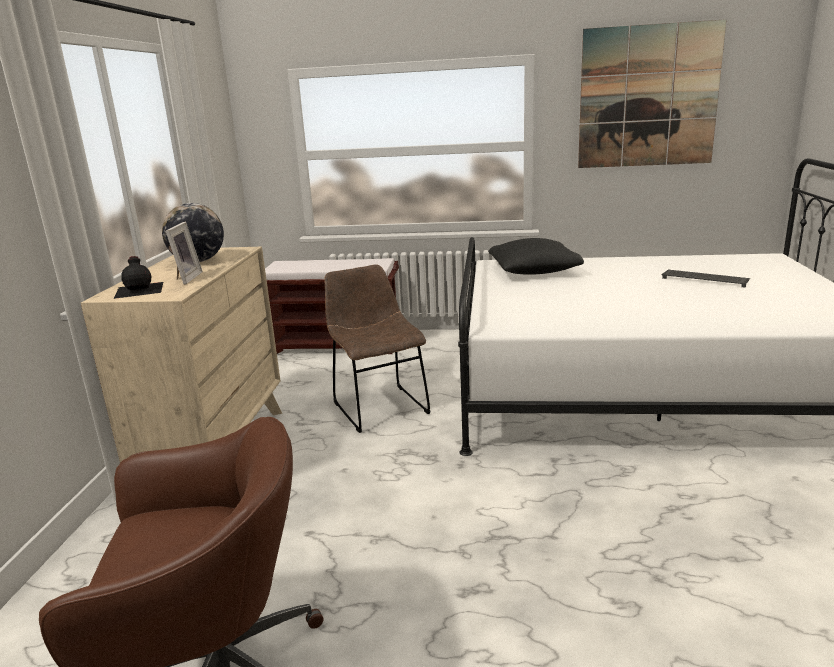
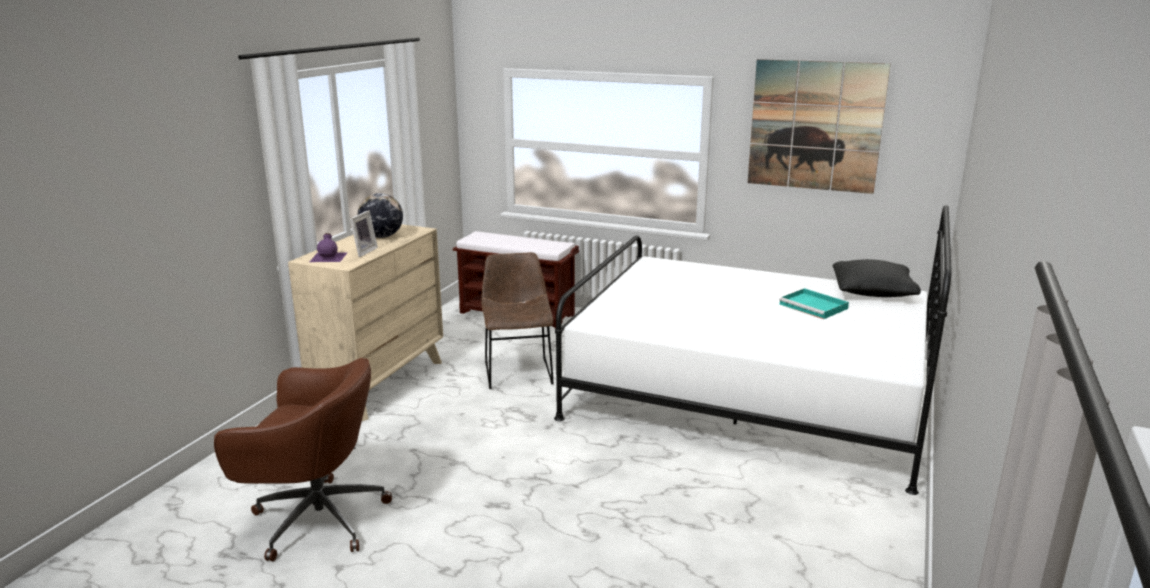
camera: 15 degrees right, 0 degrees up
(140, 289) = (329, 257): black bottle -> purple bottle
(533, 271) = (677, 275): black pillow -> black pillow (873, 291)
(705, 279) = (814, 306): keyboard -> turquoise tray

